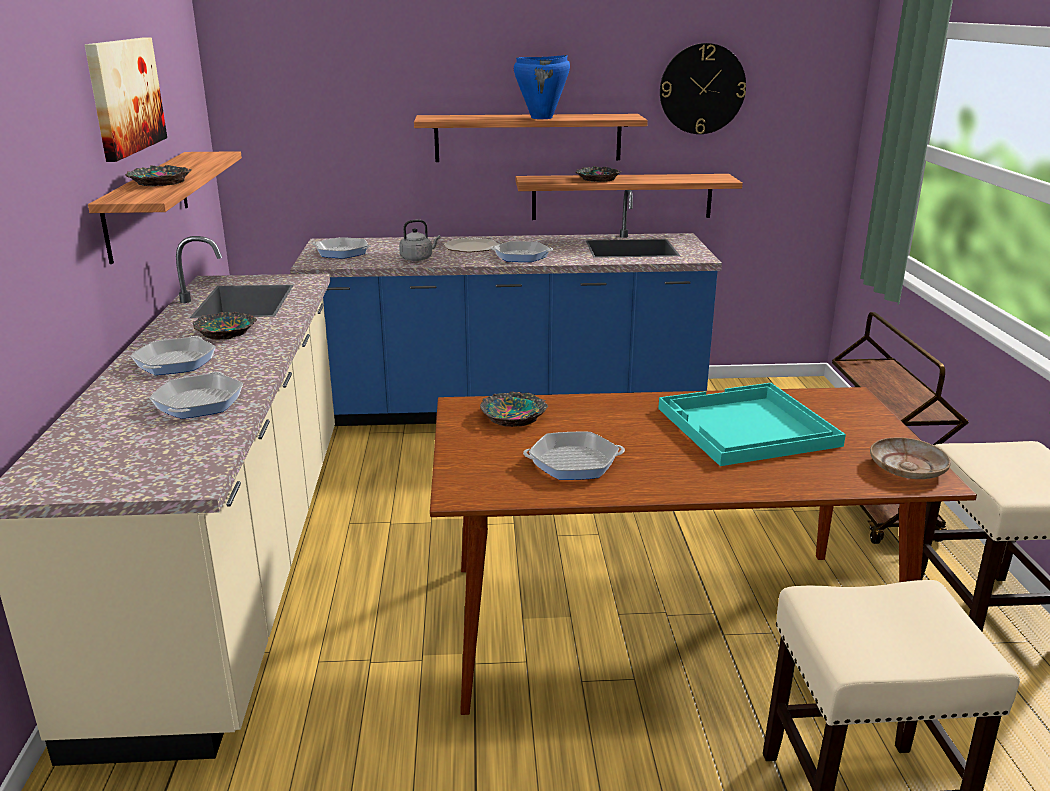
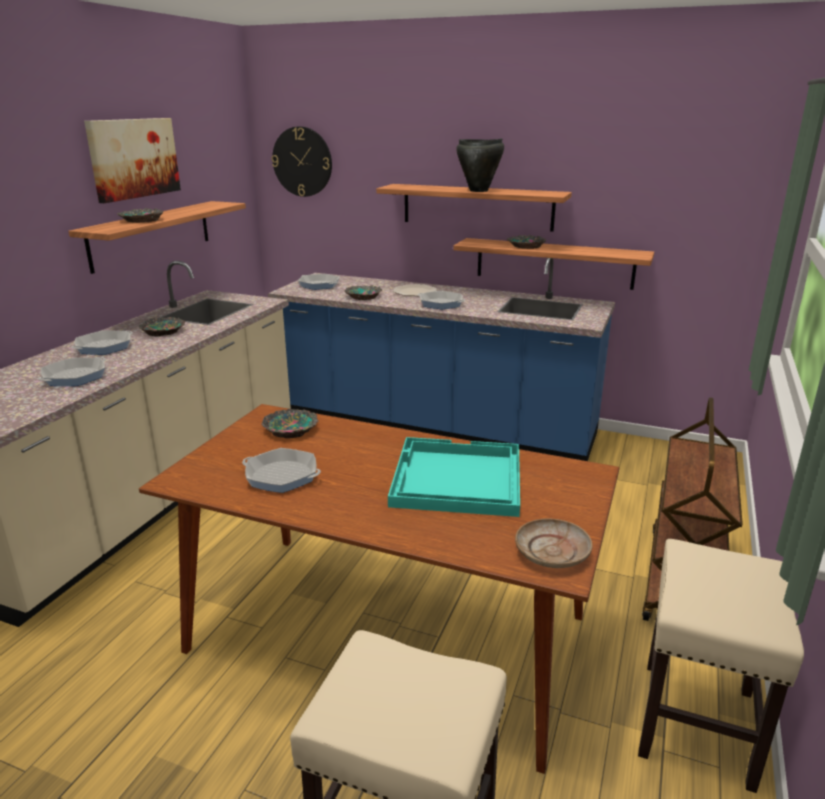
camera: 25 degrees right, 0 degrees up
(418, 258) = (363, 296): grey kettle -> bowl
(542, 118) = (479, 191): blue cooking pot -> black cooking pot
(702, 89) = (631, 172): wall clock -> wall clock (302, 162)

